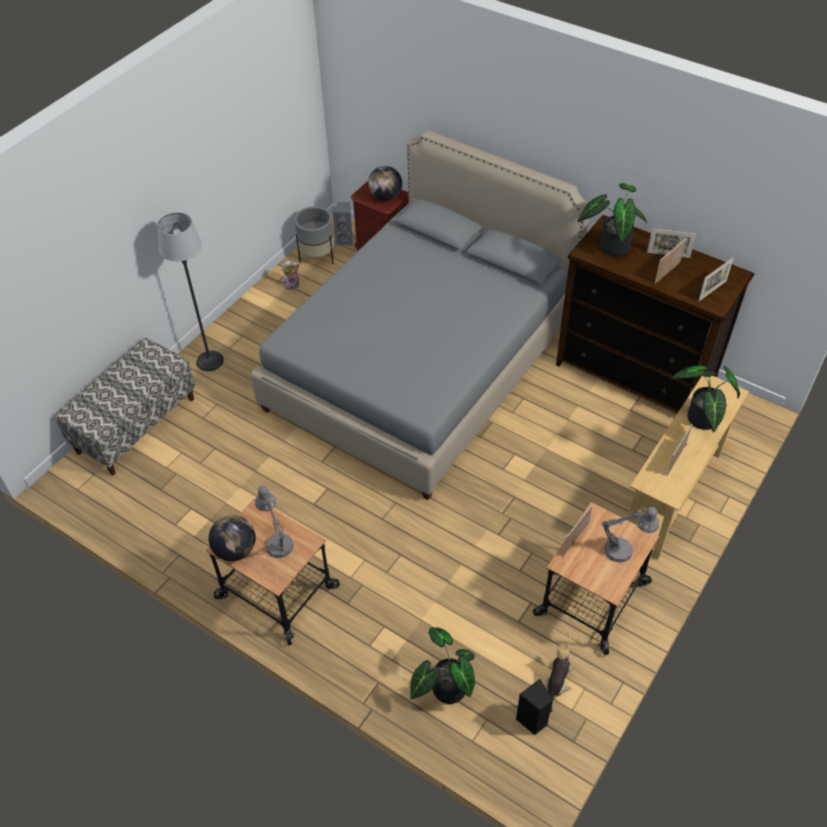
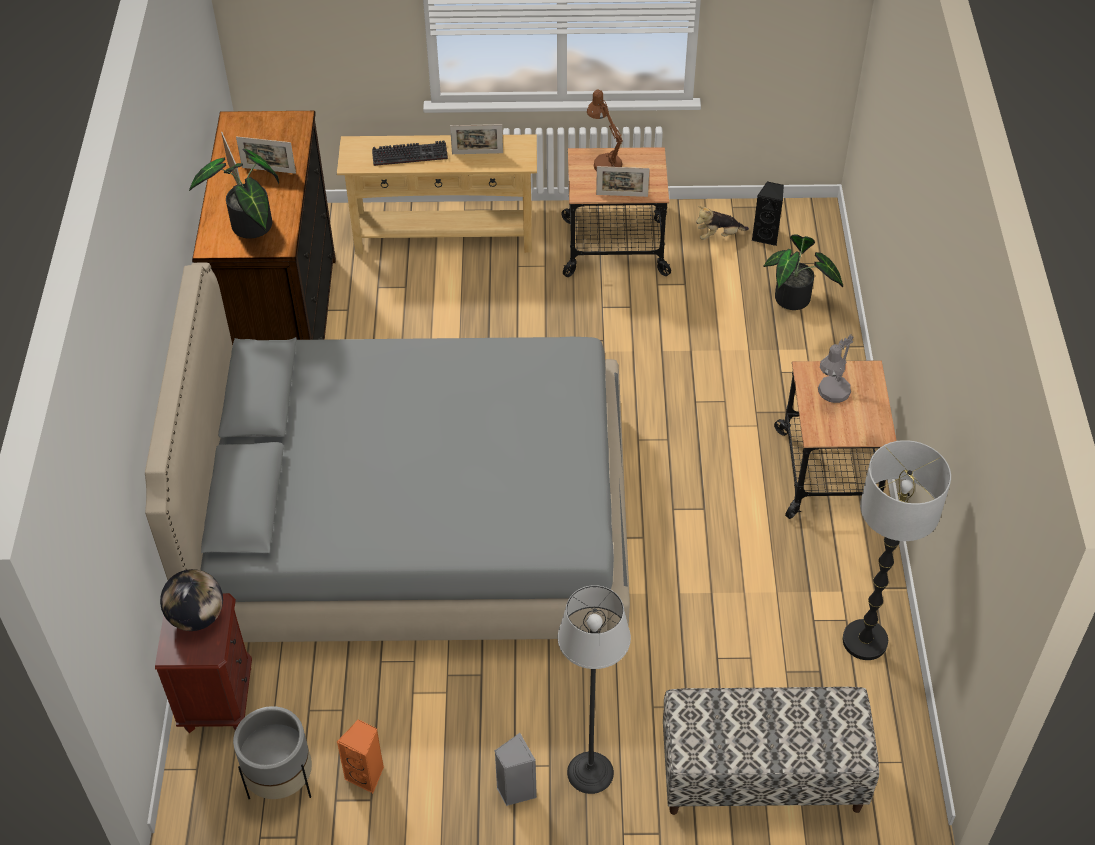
camera: 125 degrees left, 0 degrees up
(154, 524) = (865, 640): none -> floor lamp
(235, 550) = (872, 421): globe -> none
(291, 284) = (366, 775): plush toy -> orange speaker
(345, 240) = (217, 767): grey speaker -> grey speaker (515, 790)
(624, 551) = (604, 162): grey table lamp -> brown table lamp
(701, 421) = (411, 154): potted plant -> keyboard
(712, 291) = (275, 129): picture frame -> none

